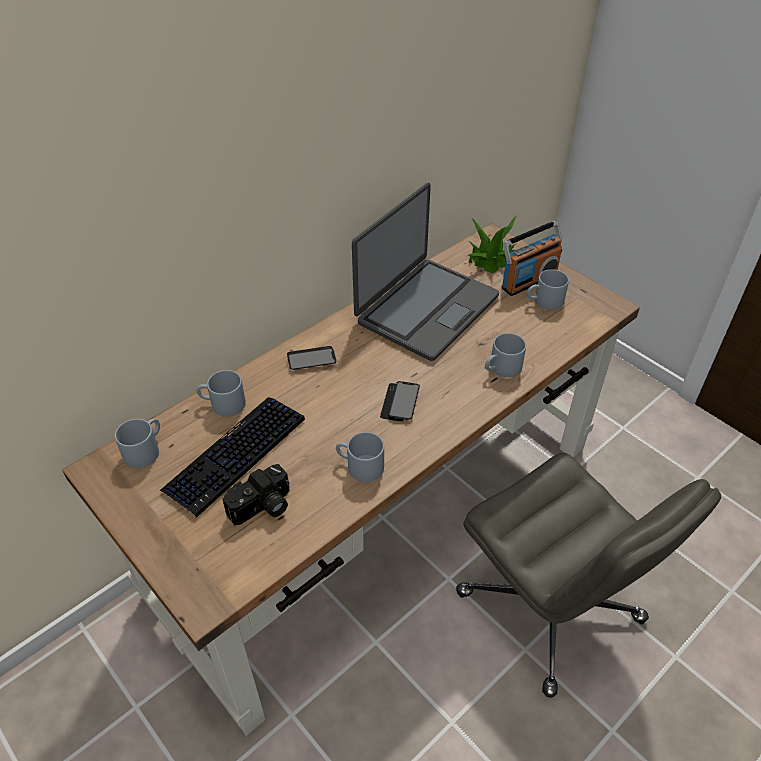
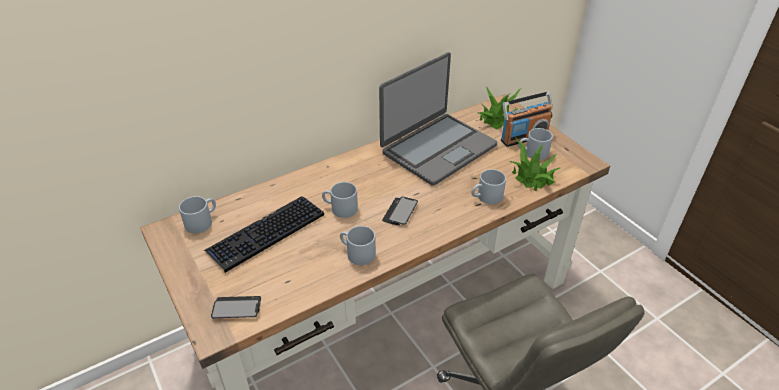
camera: 10 degrees right, 5 degrees down
(222, 404) = (266, 197): grey mug -> grey mug (340, 208)
(262, 508) = (276, 272): camera -> none
(311, 359) = (341, 174): phone -> phone (236, 308)
(551, 333) = (532, 176): none -> potted plant

